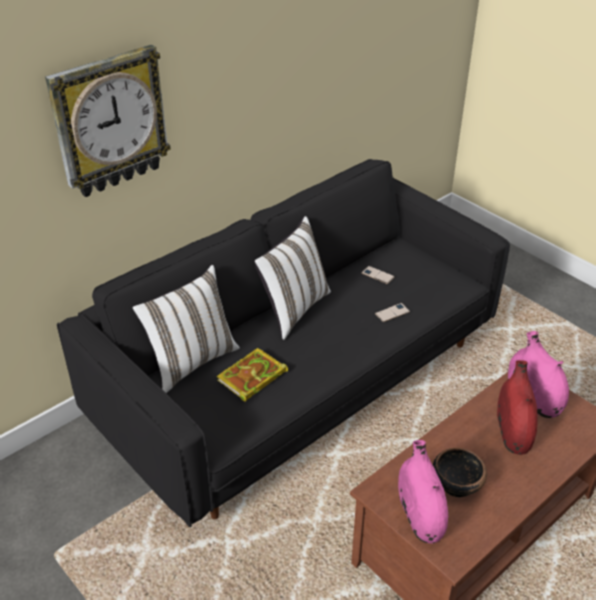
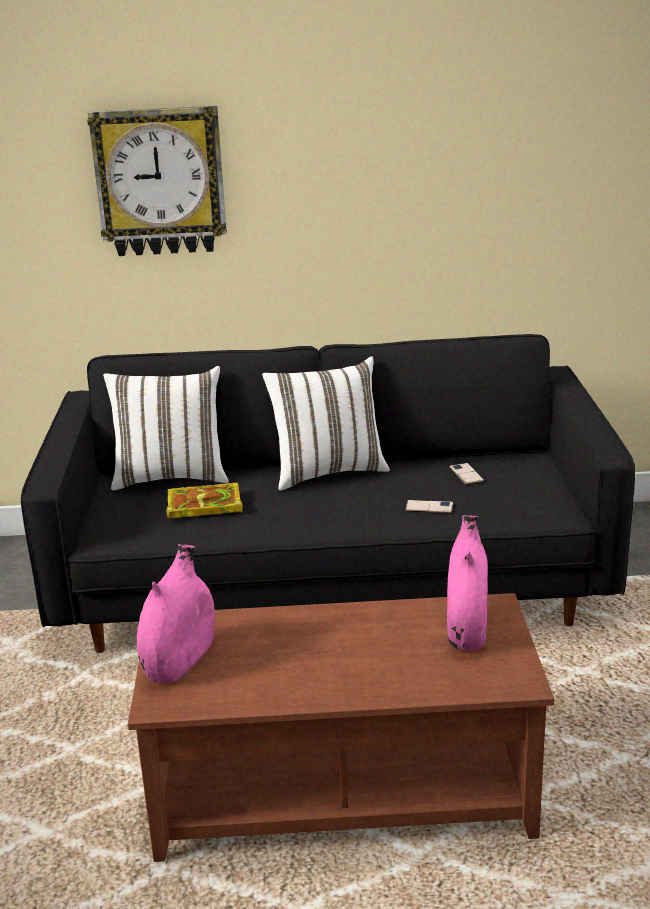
camera: 40 degrees right, 15 degrees down
(456, 483) = (258, 654): bowl -> none
(512, 432) = (393, 643): red vase -> none

